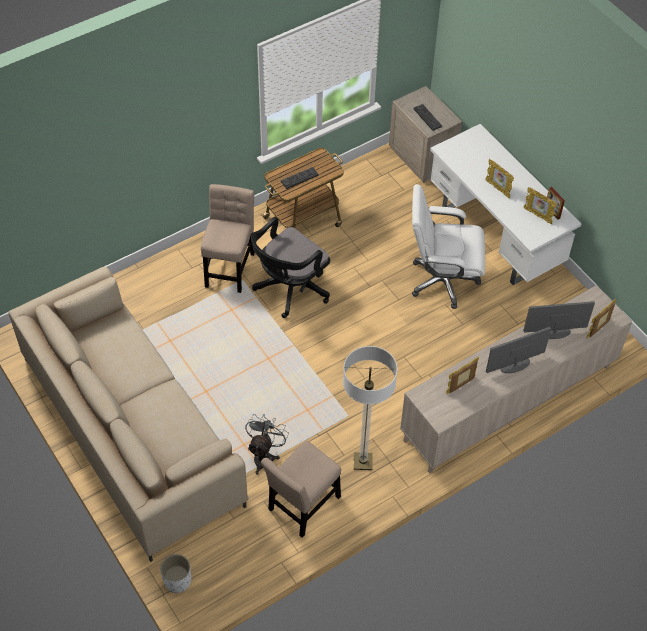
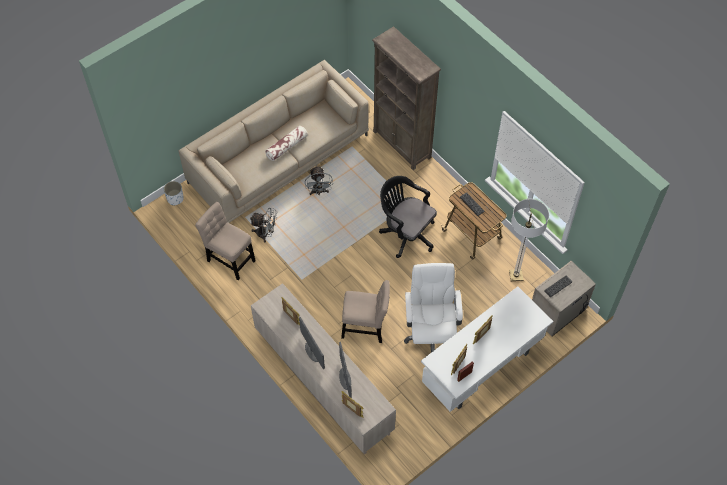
camera: 85 degrees right, 5 degrees up
(141, 277) = (402, 145): none -> brown bookcase
(147, 387) = (287, 146): none -> pillow
(203, 383) = (319, 192): none -> grey fan
(230, 267) = (420, 194): beige chair -> beige chair (365, 327)
(363, 462) = (265, 291): floor lamp -> floor lamp (516, 275)

